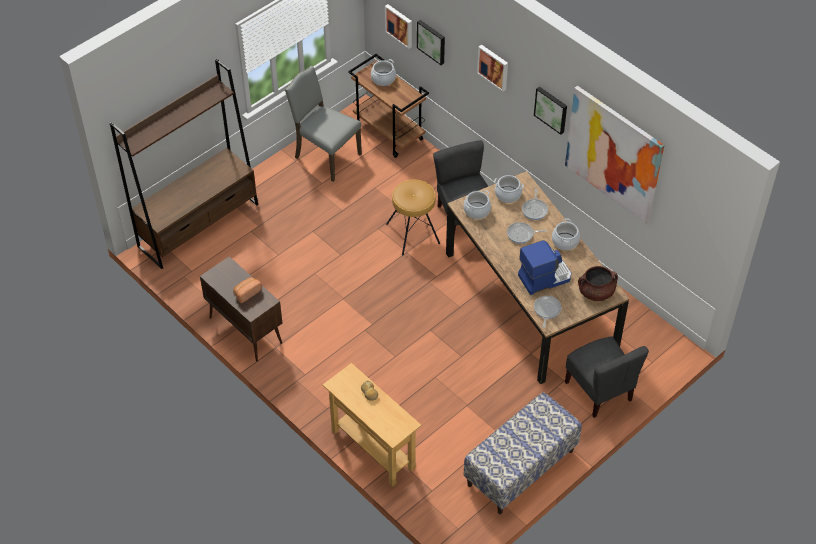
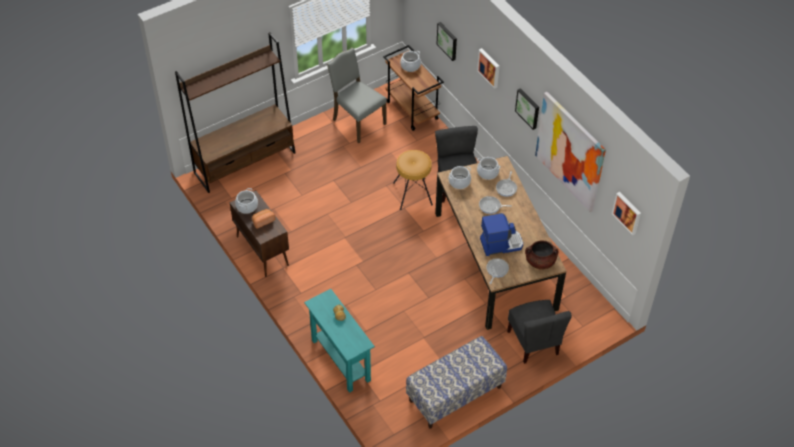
camera: 10 degrees right, 0 degrees up
(373, 449) = (341, 360): beige console table -> turquoise console table
(399, 25) = (426, 24): picture -> picture (627, 212)
(565, 241) = (525, 217): cooking pot -> cooking pot (247, 206)

